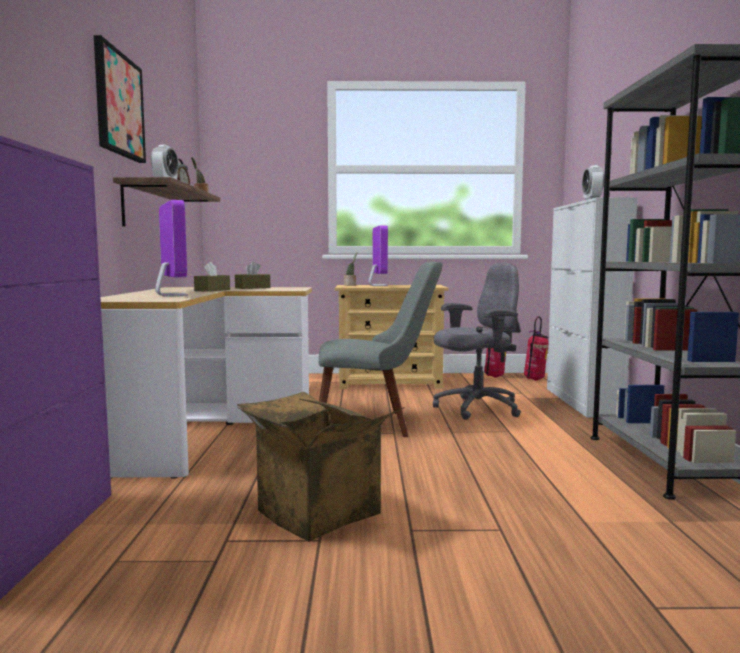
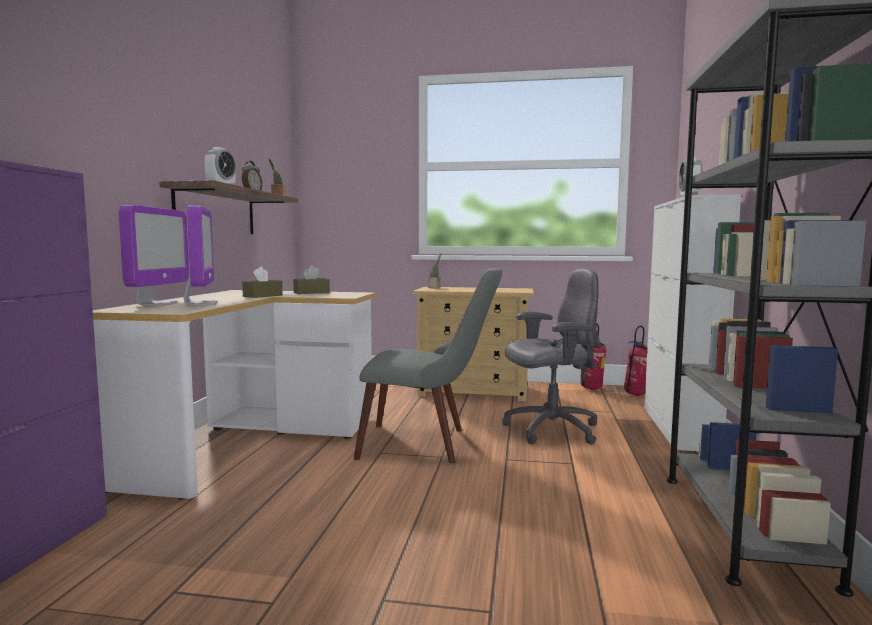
camera: 10 degrees right, 0 degrees up
(118, 105) = (170, 108): picture -> none
(312, 513) = (289, 562): cardboard box -> none
(378, 286) = (461, 289): monitor -> monitor (157, 304)

